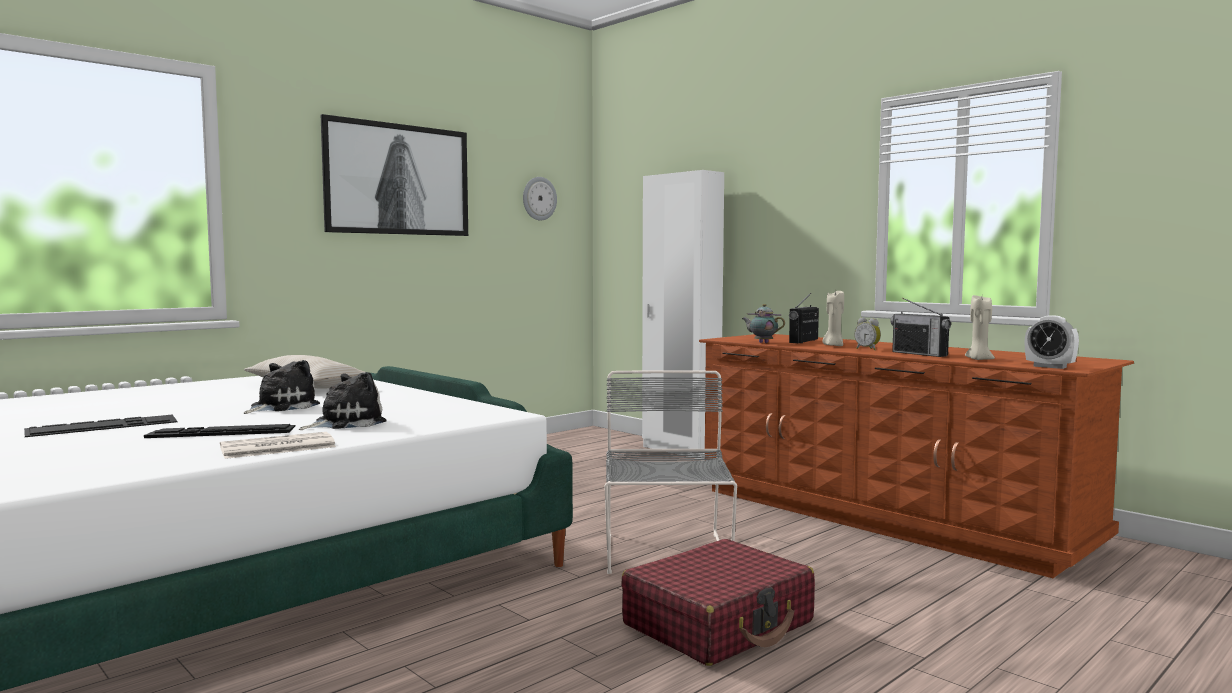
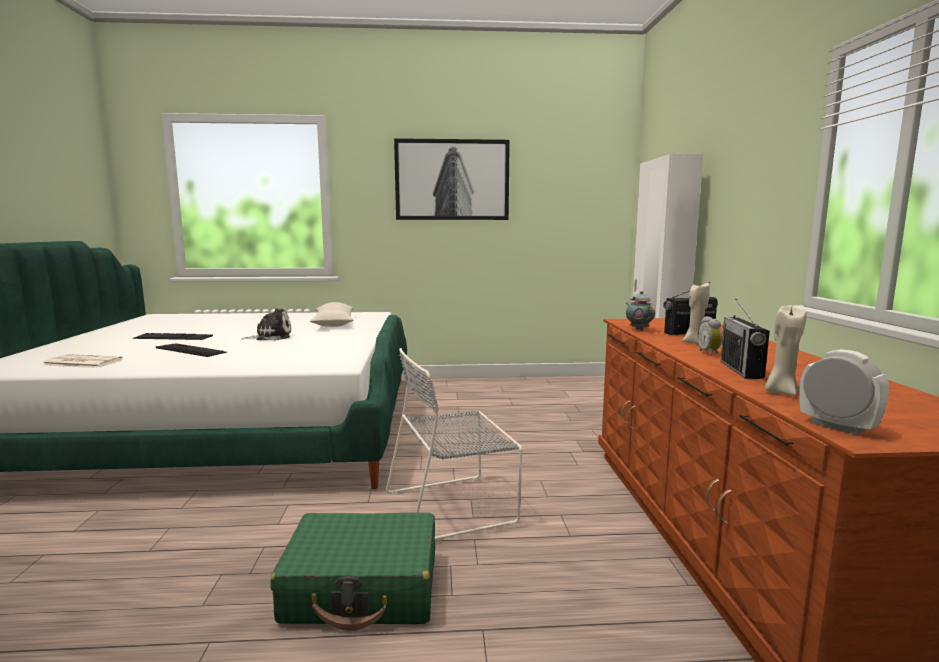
camera: 40 degrees right, 5 degrees up
(276, 447) = (164, 366): newspaper -> newspaper (81, 362)
(345, 423) = (250, 355): plush toy -> none
(539, 198) = (578, 187): wall clock -> none
(666, 555) = (454, 506): grey chair -> grey chair turned 150 degrees counterclockwise
(719, 624) = (363, 588): red suitcase -> green suitcase
(1050, 367) = (837, 426): alarm clock -> alarm clock turned 150 degrees clockwise

